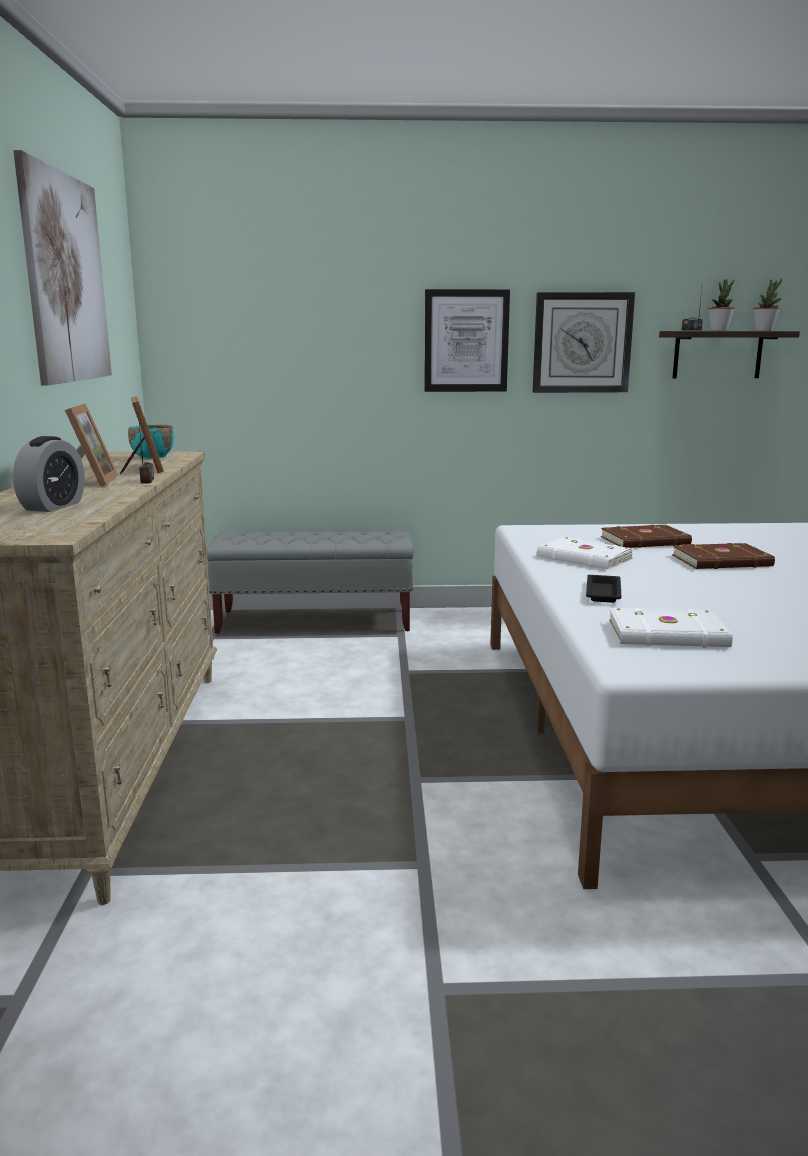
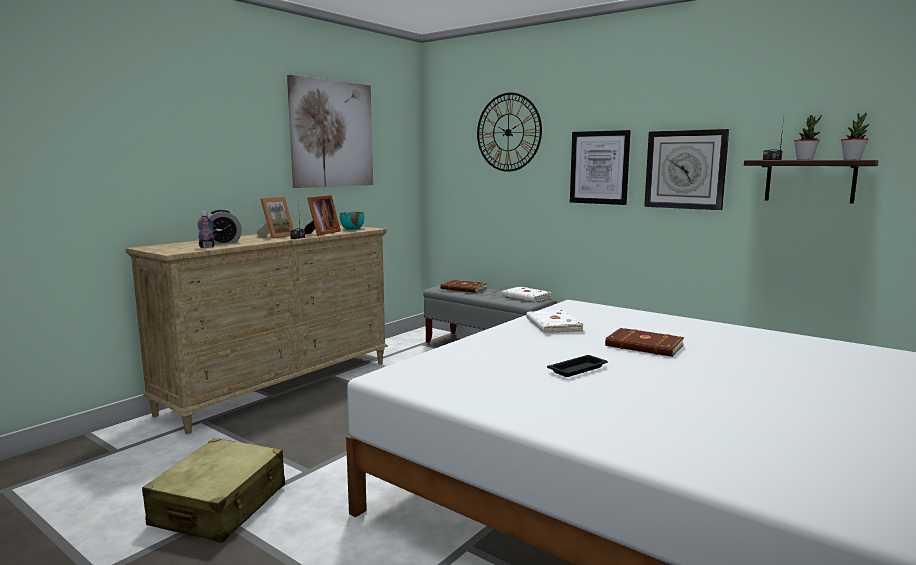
camera: 40 degrees right, 5 degrees down
(66, 517) = (207, 247): none -> bottle
(314, 286) = (508, 132): none -> wall clock
(409, 973) = (220, 505): none -> beige suitcase
(603, 592) = (498, 343): black tray -> black tray (578, 369)
(646, 541) = (632, 325): brown book -> brown book (463, 289)
(668, 635) = (456, 370): white book -> white book (526, 297)

